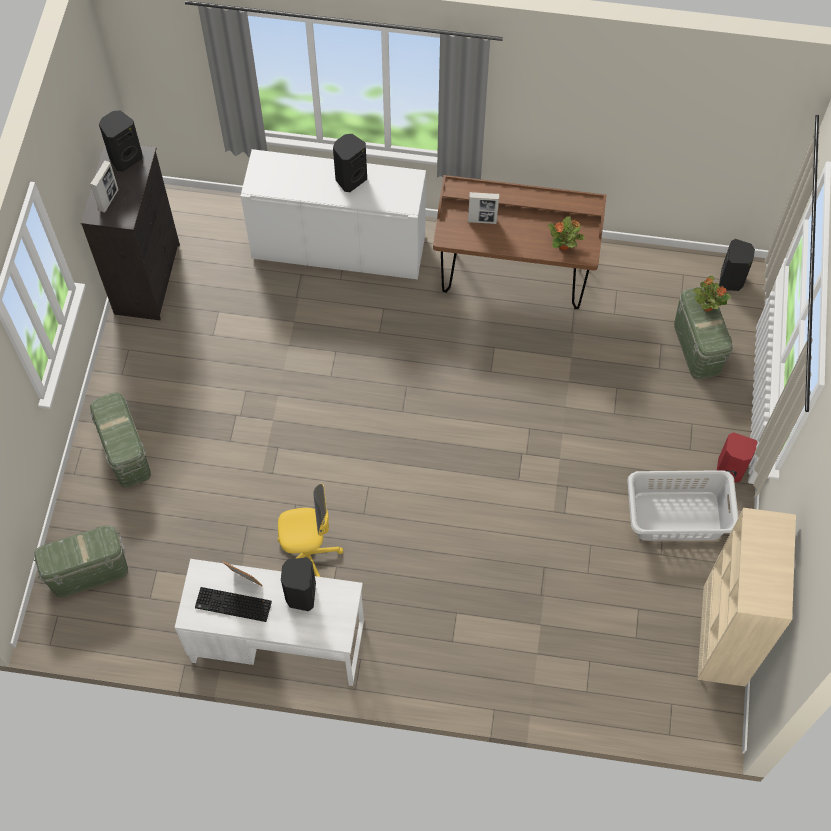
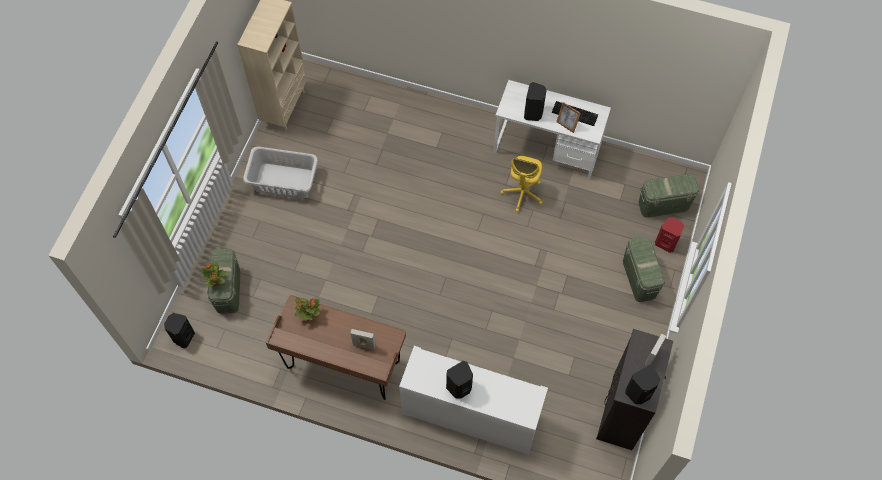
camera: 170 degrees left, 0 degrees up
(308, 555) = (522, 194): yellow office chair -> yellow office chair turned 75 degrees counterclockwise
(730, 470) = (239, 203): red speaker -> red speaker (666, 243)

